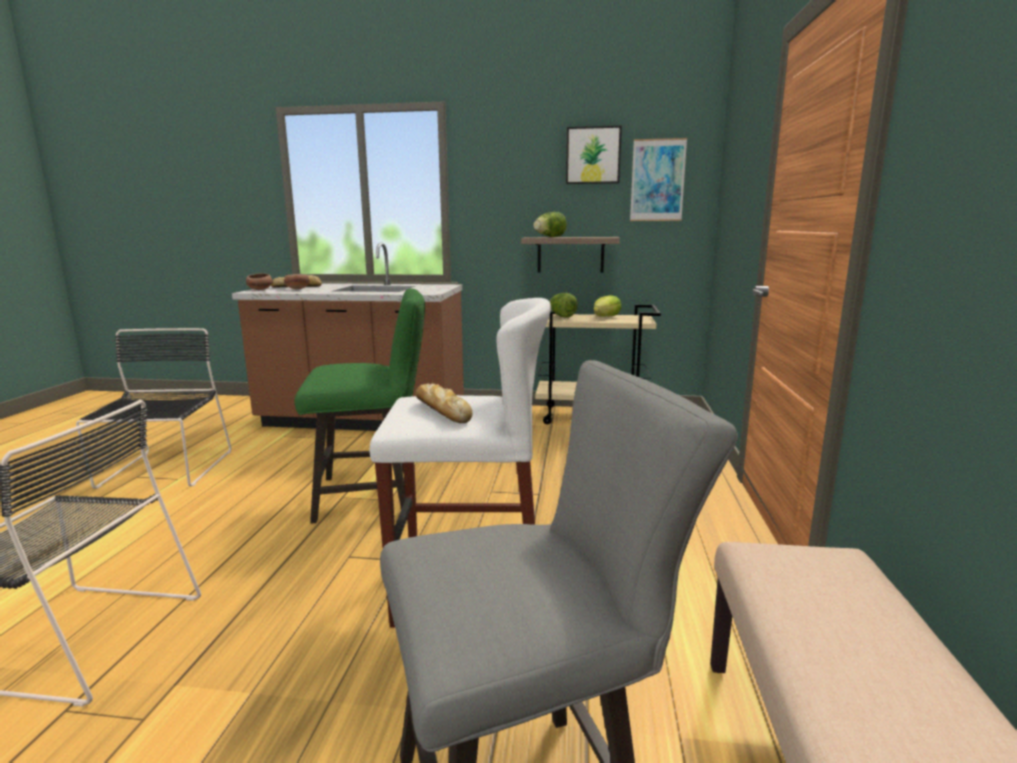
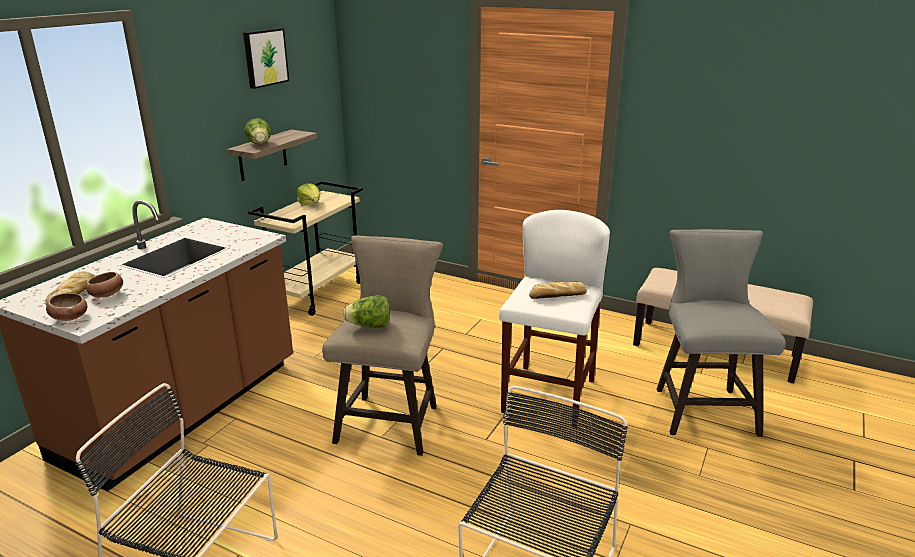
camera: 70 degrees left, 10 degrees up
(374, 495) = (391, 419): green stool -> beige stool
(561, 316) = (282, 216): lettuce -> lettuce (369, 326)
(657, 180) = (307, 73): picture -> none

